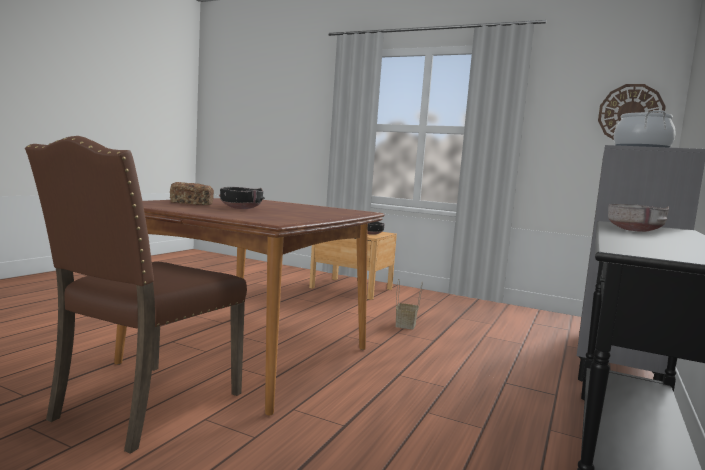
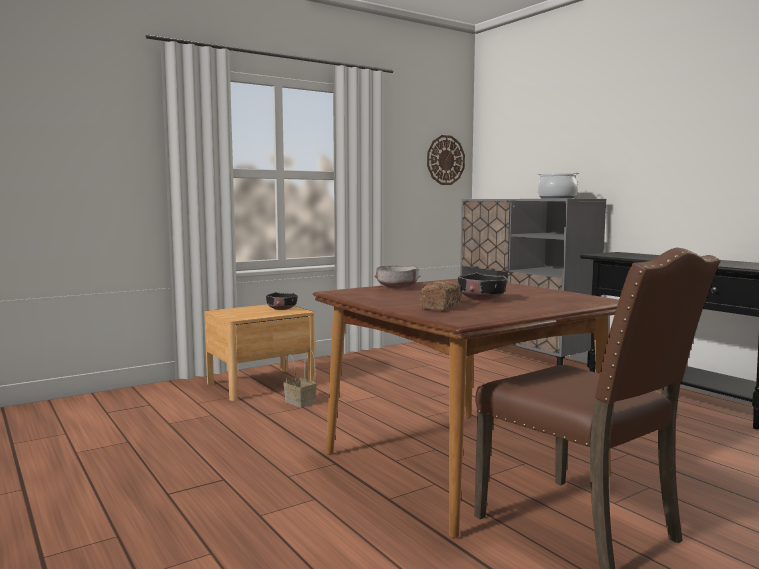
camera: 60 degrees left, 0 degrees up
(406, 325) = (410, 390): basket -> basket (301, 402)
(634, 230) = (650, 258): grey bowl -> grey bowl (397, 287)

